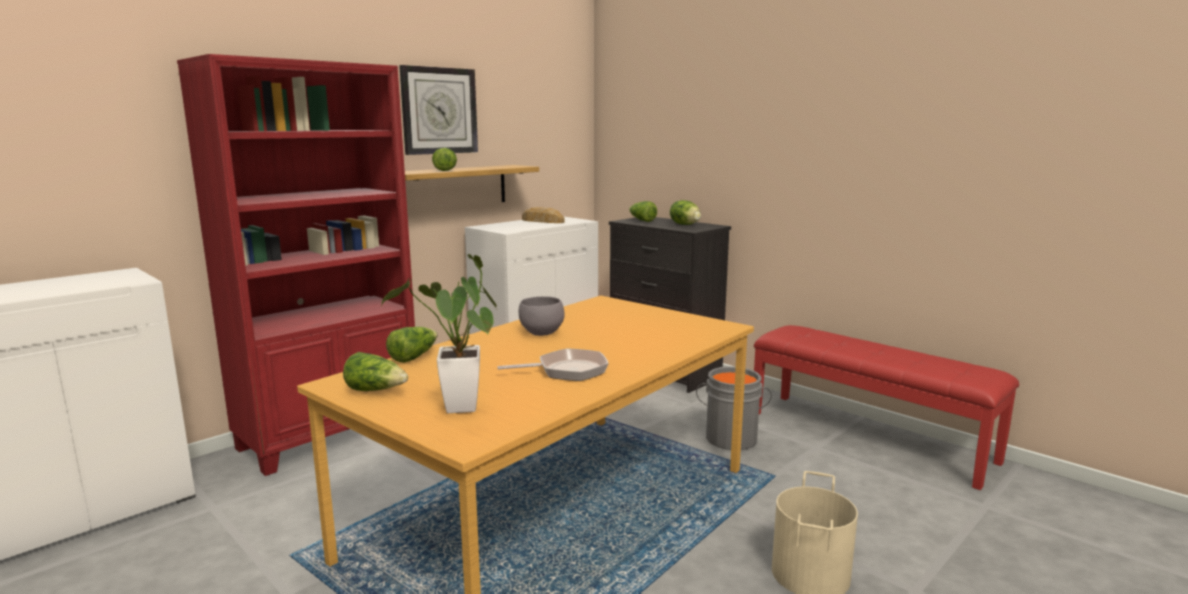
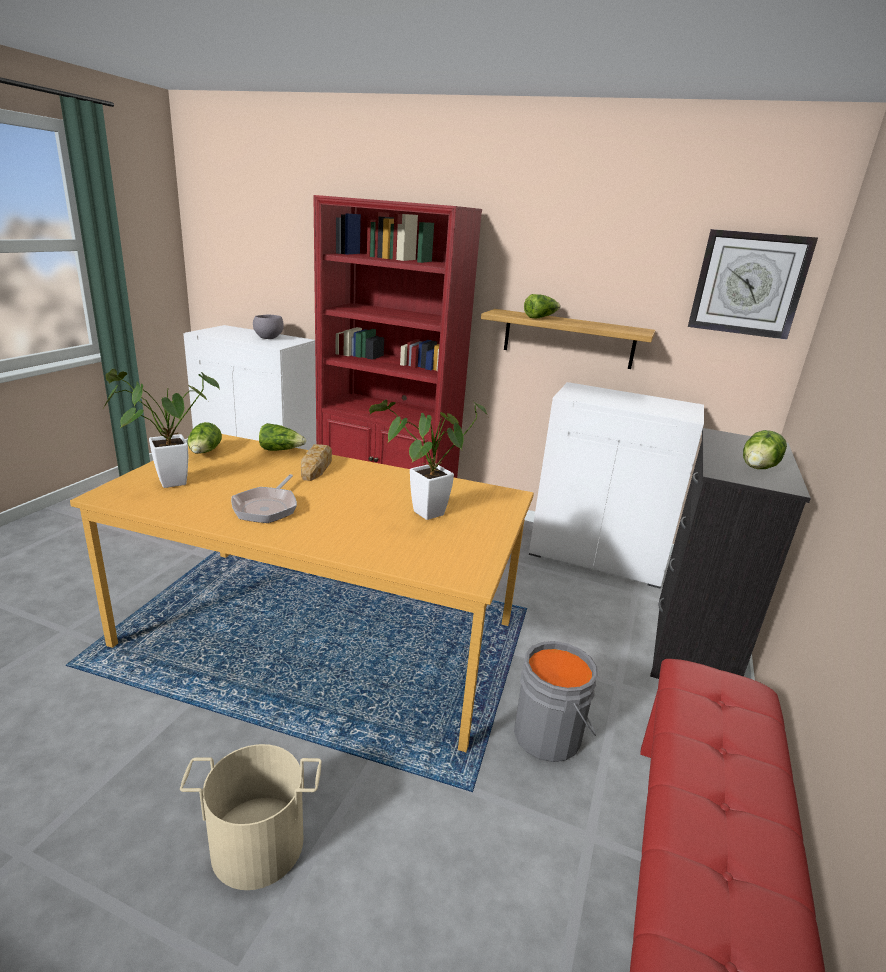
camera: 65 degrees right, 10 degrees up
(439, 111) = (568, 255): wall clock -> wall clock (748, 284)
(541, 333) = (370, 483): grey bowl -> grey bowl (268, 338)
(542, 221) = (652, 402): bread -> bread (316, 467)
(567, 370) = (267, 507): frying pan -> frying pan turned 45 degrees clockwise
(621, 326) = (422, 515): none -> potted plant
(641, 220) = (741, 442): lettuce -> none

